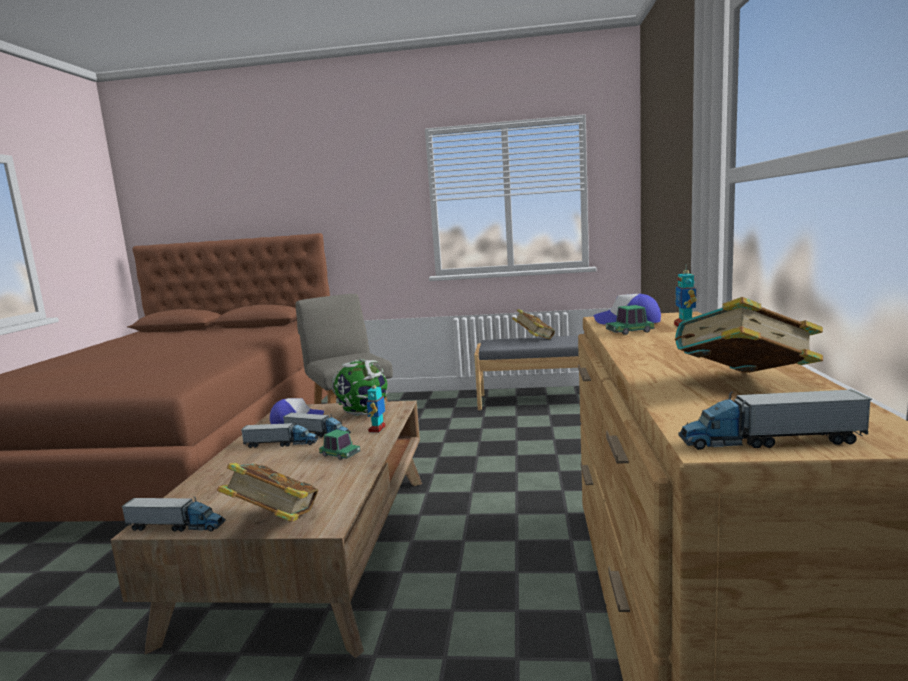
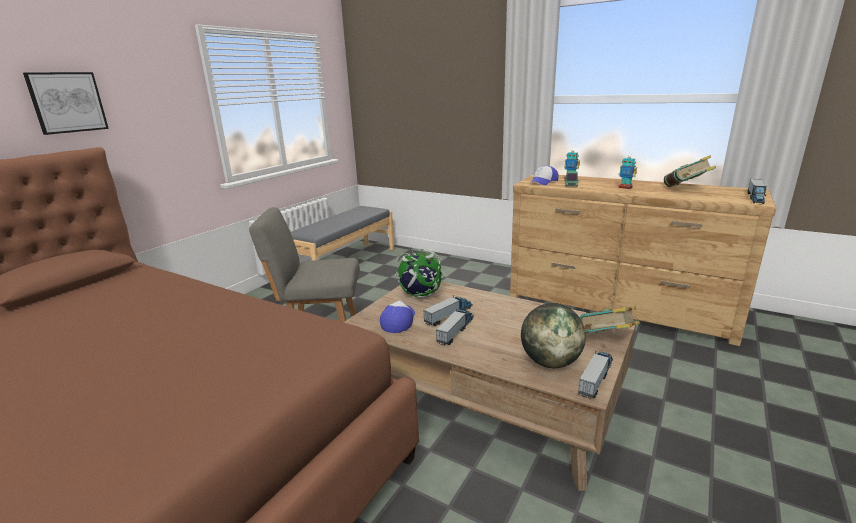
camera: 65 degrees left, 10 degrees up
(214, 497) = (550, 362): none -> globe
(314, 200) = (67, 102): none -> picture
(340, 454) = (504, 311): toy car -> none
(377, 429) = (465, 294): toy robot -> toy robot (625, 187)
(534, 339) = (325, 222): book -> none

